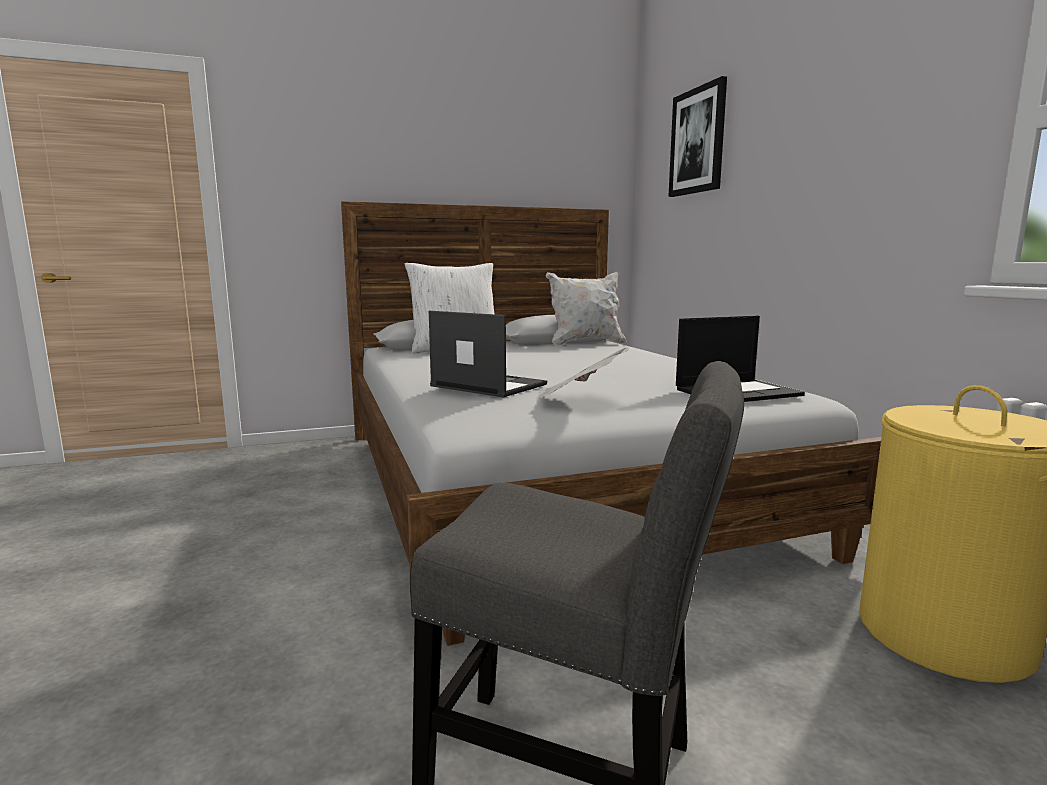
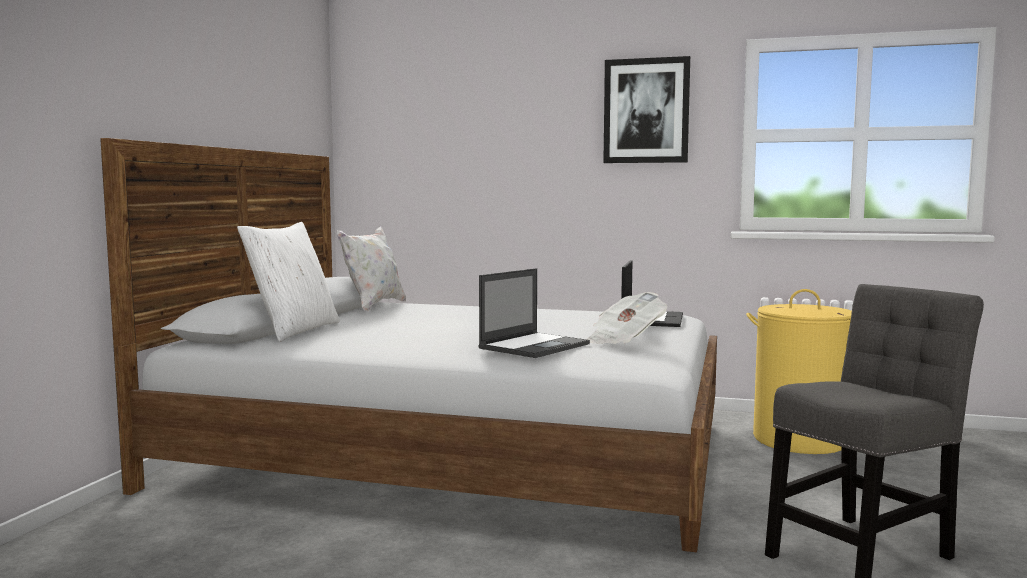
camera: 55 degrees left, 5 degrees down
(487, 385) = (535, 346): laptop -> laptop turned 150 degrees clockwise
(698, 141) = (441, 100): picture -> picture (646, 111)

